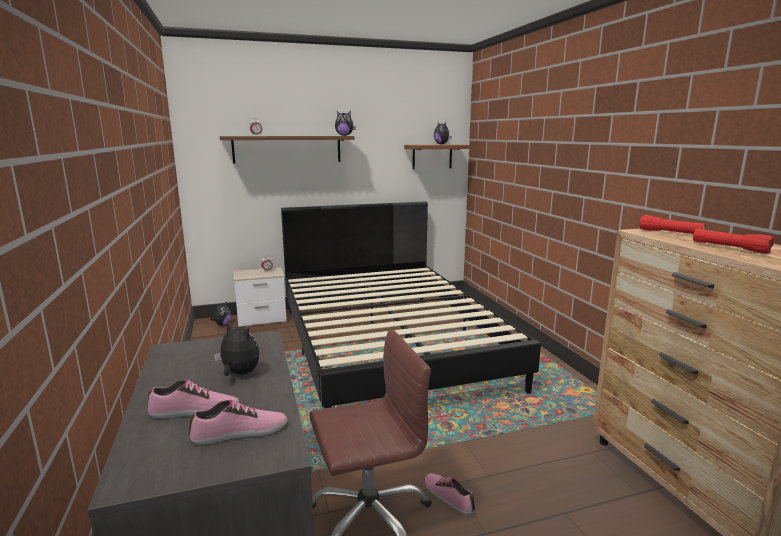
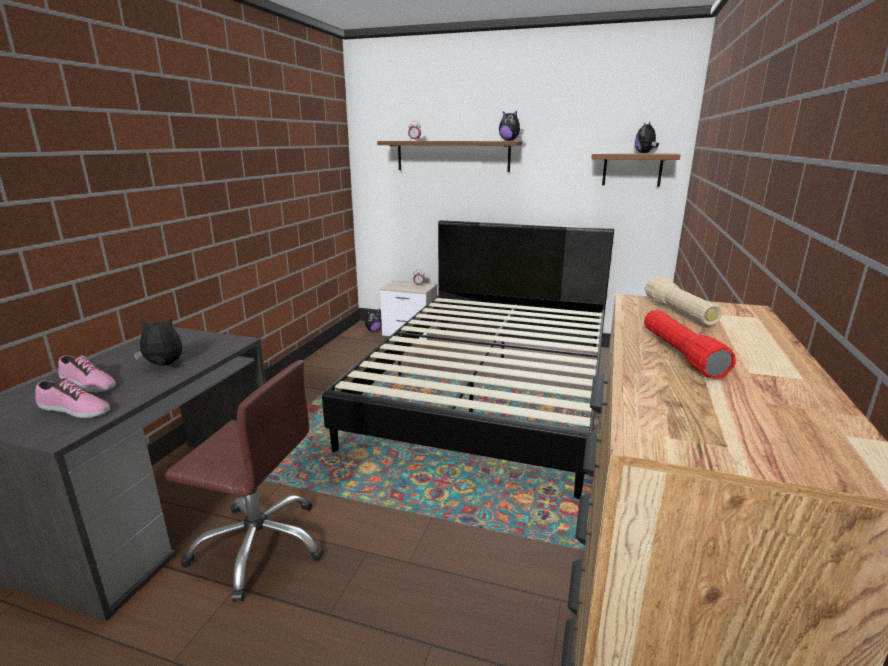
camera: 35 degrees right, 5 degrees up
(239, 374) = (164, 365): plush toy -> plush toy turned 75 degrees counterclockwise
(449, 496) = (346, 561): shoe -> none
(670, 233) = (679, 313): red flashlight -> beige flashlight

